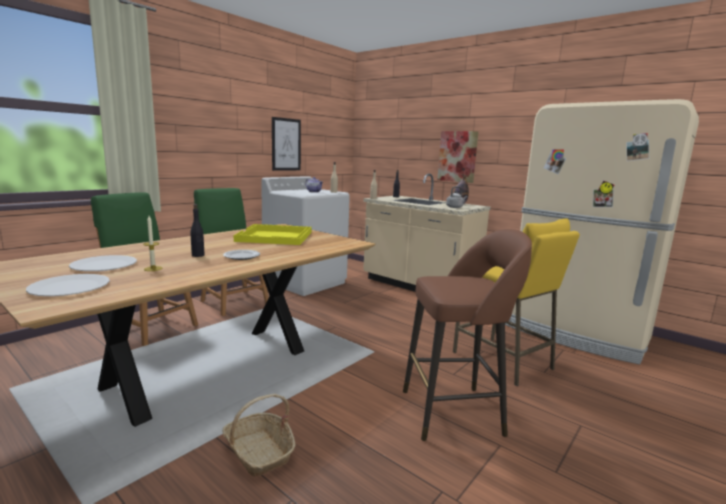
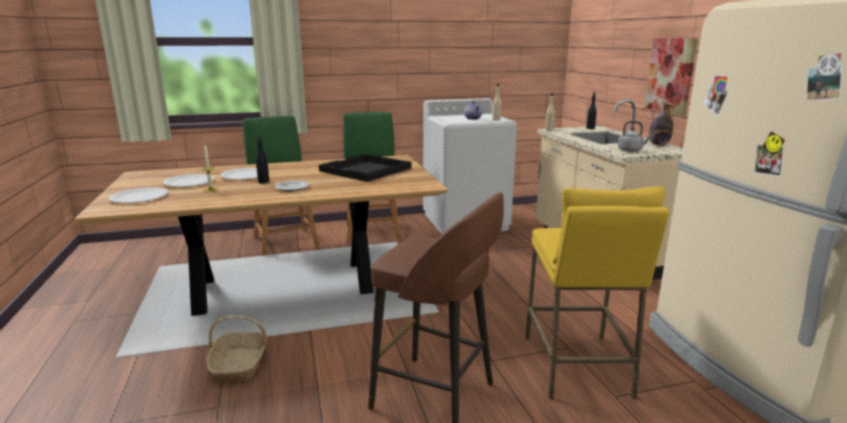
camera: 35 degrees right, 5 degrees up
(160, 252) = (244, 175): none -> white plate
(275, 237) = (365, 170): yellow tray -> black tray
(286, 144) = (460, 61): picture -> none

